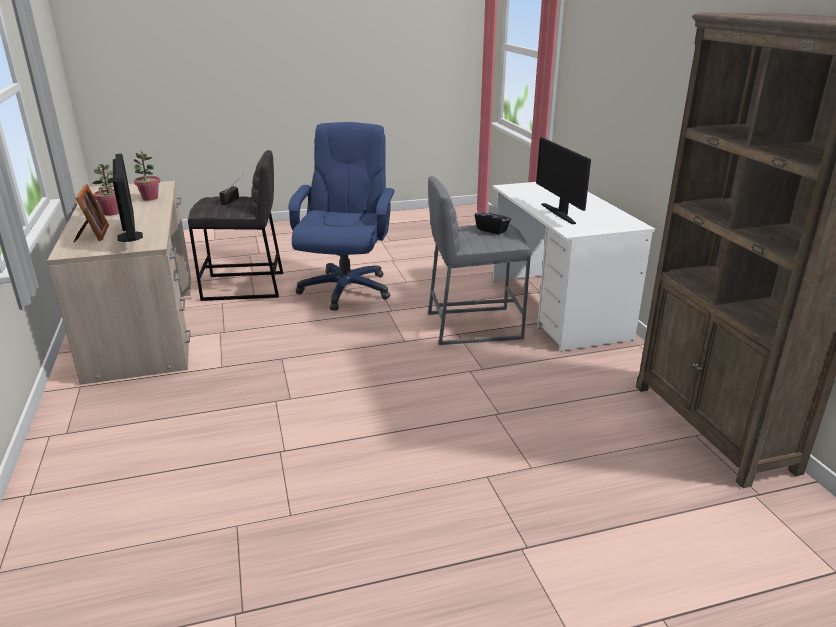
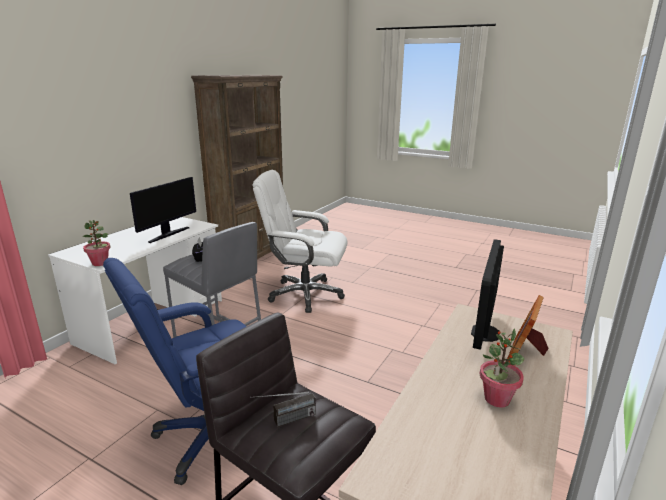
camera: 135 degrees left, 5 degrees down
(150, 198) = (425, 421): potted plant -> potted plant (100, 263)
(502, 411) = (304, 294): none -> white office chair

